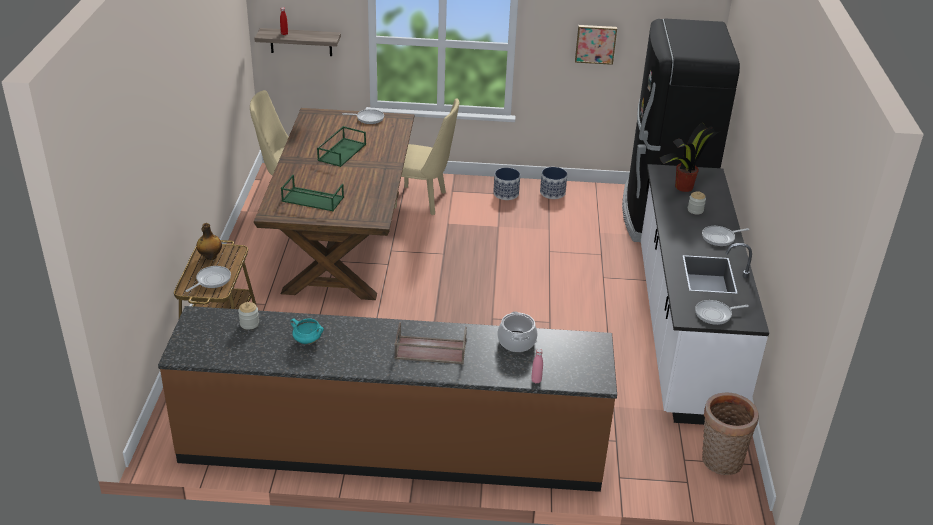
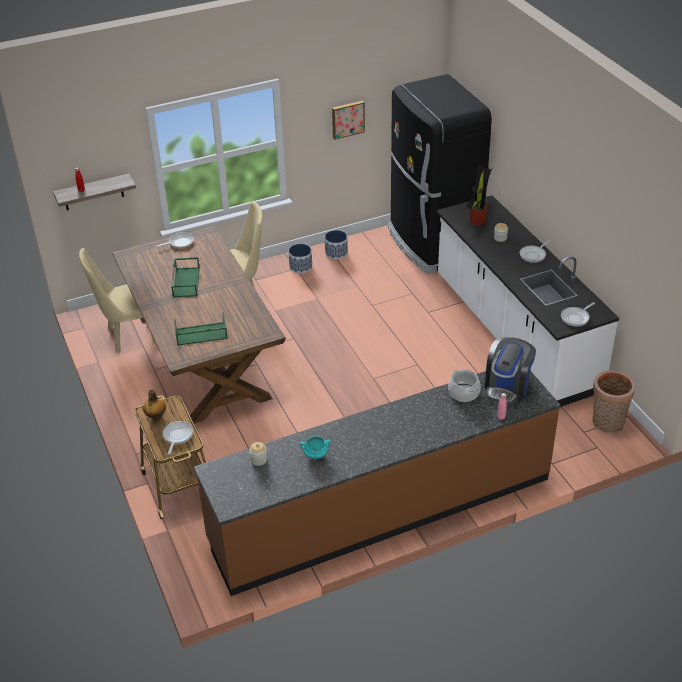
camera: 25 degrees left, 5 degrees up
(430, 350) = (410, 425): brown tray -> none
(571, 353) = (507, 386): none -> coffee machine

